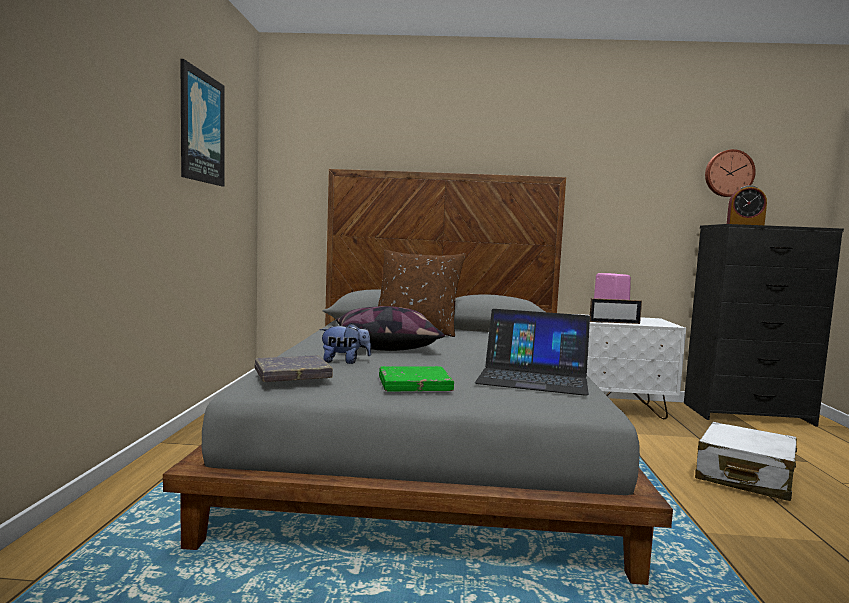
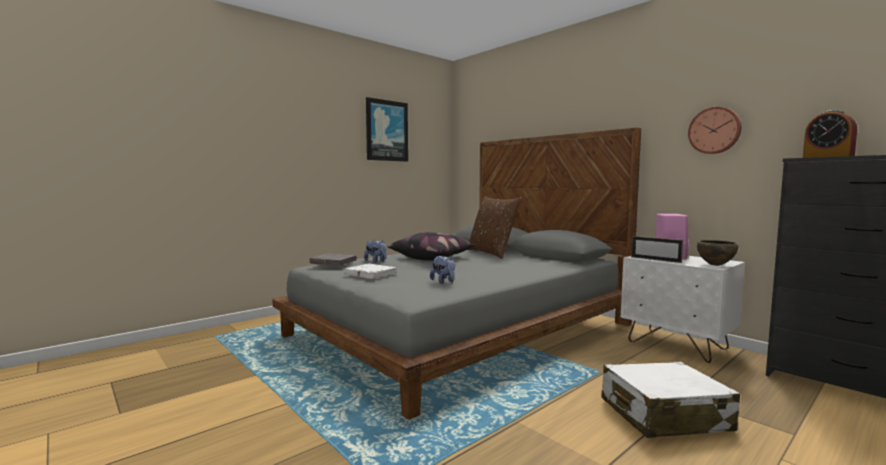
camera: 45 degrees right, 0 degrees up
(414, 384) = (370, 274): green book -> white book
(533, 377) = (443, 281): laptop -> plush toy
(664, 323) = (715, 265): none -> brown bowl
(728, 173) = (839, 96): wall clock -> wall clock (714, 130)

